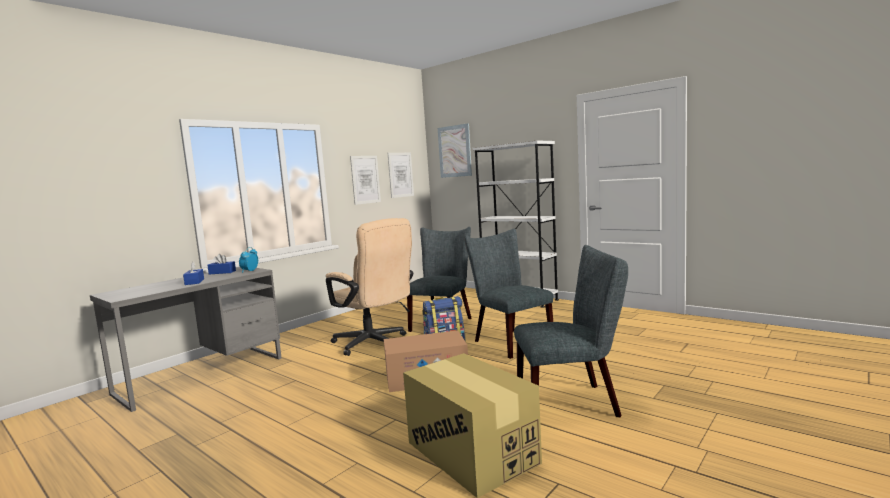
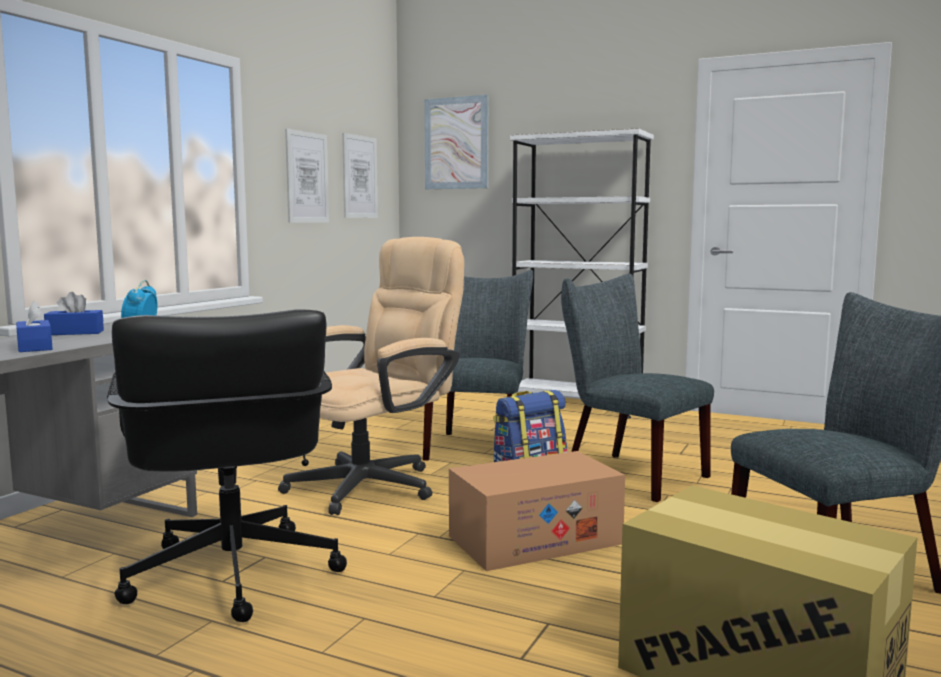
camera: 15 degrees left, 0 degrees up
(274, 388) = (231, 576): none -> black office chair
(374, 344) = (376, 483): beige office chair -> beige office chair turned 75 degrees counterclockwise

